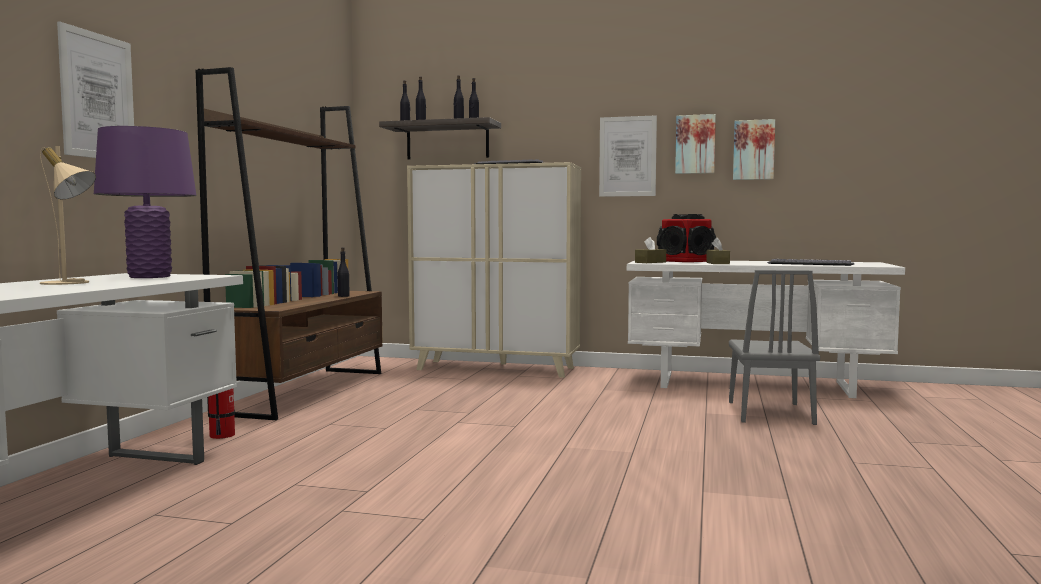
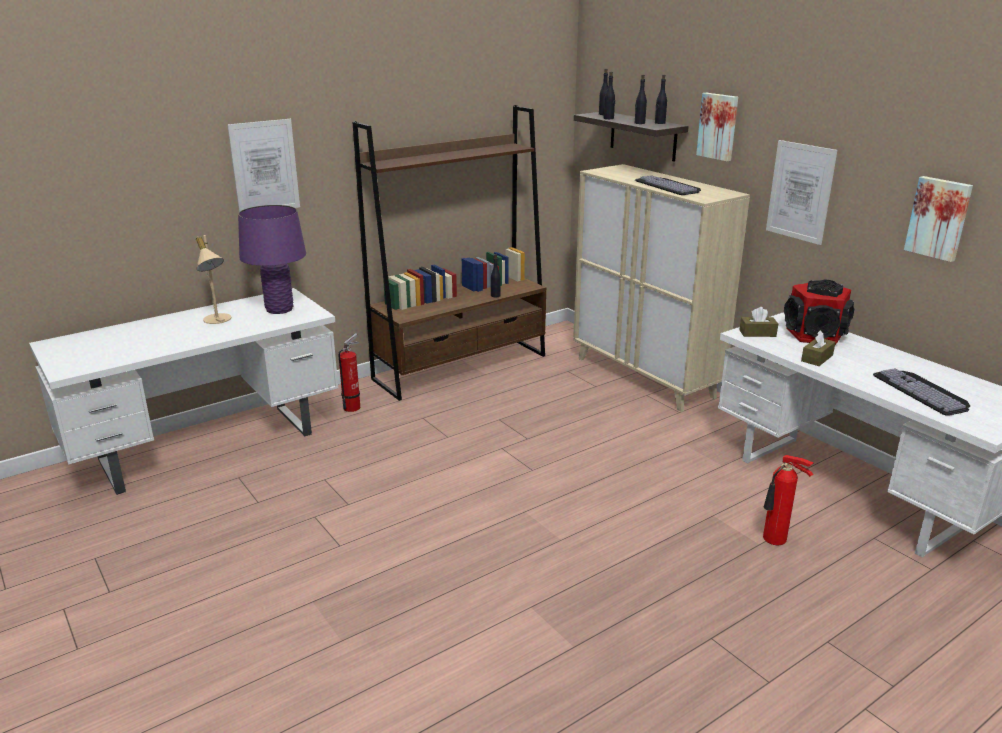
camera: 40 degrees right, 20 degrees up
(695, 144) = (873, 195): picture -> picture (718, 126)
(770, 412) = (775, 540): grey chair -> fire extinguisher

